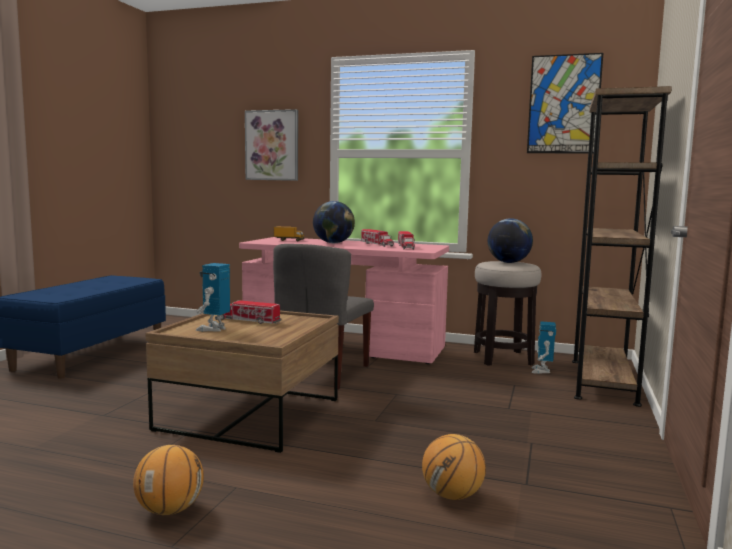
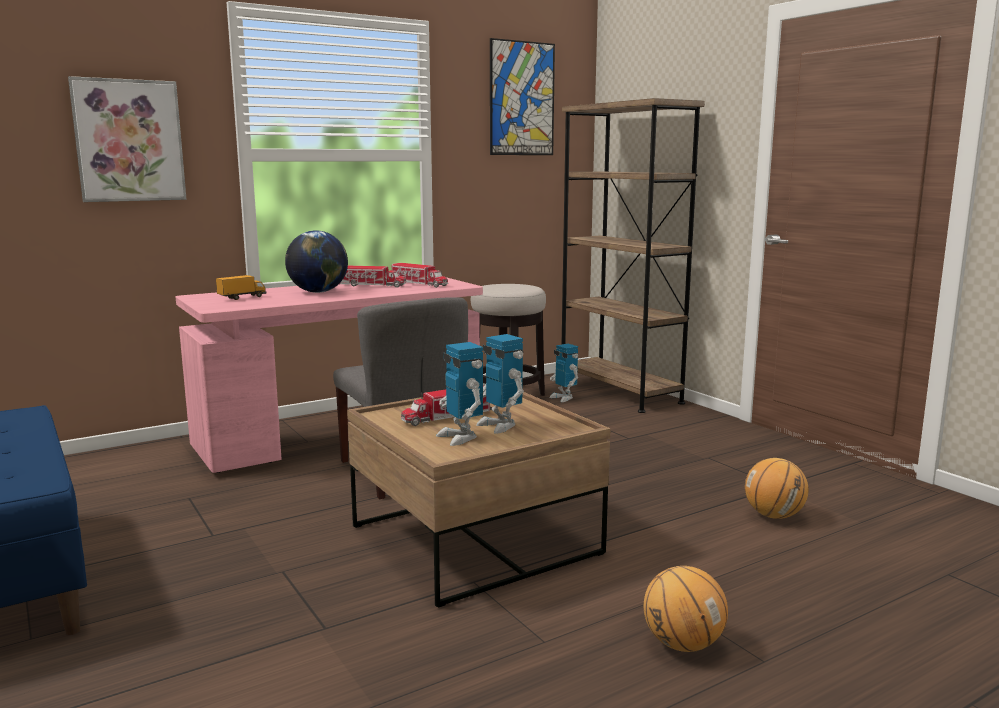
camera: 50 degrees left, 5 degrees up
(251, 331) = (500, 425): none -> toy robot
(508, 262) = (511, 286): globe -> none

